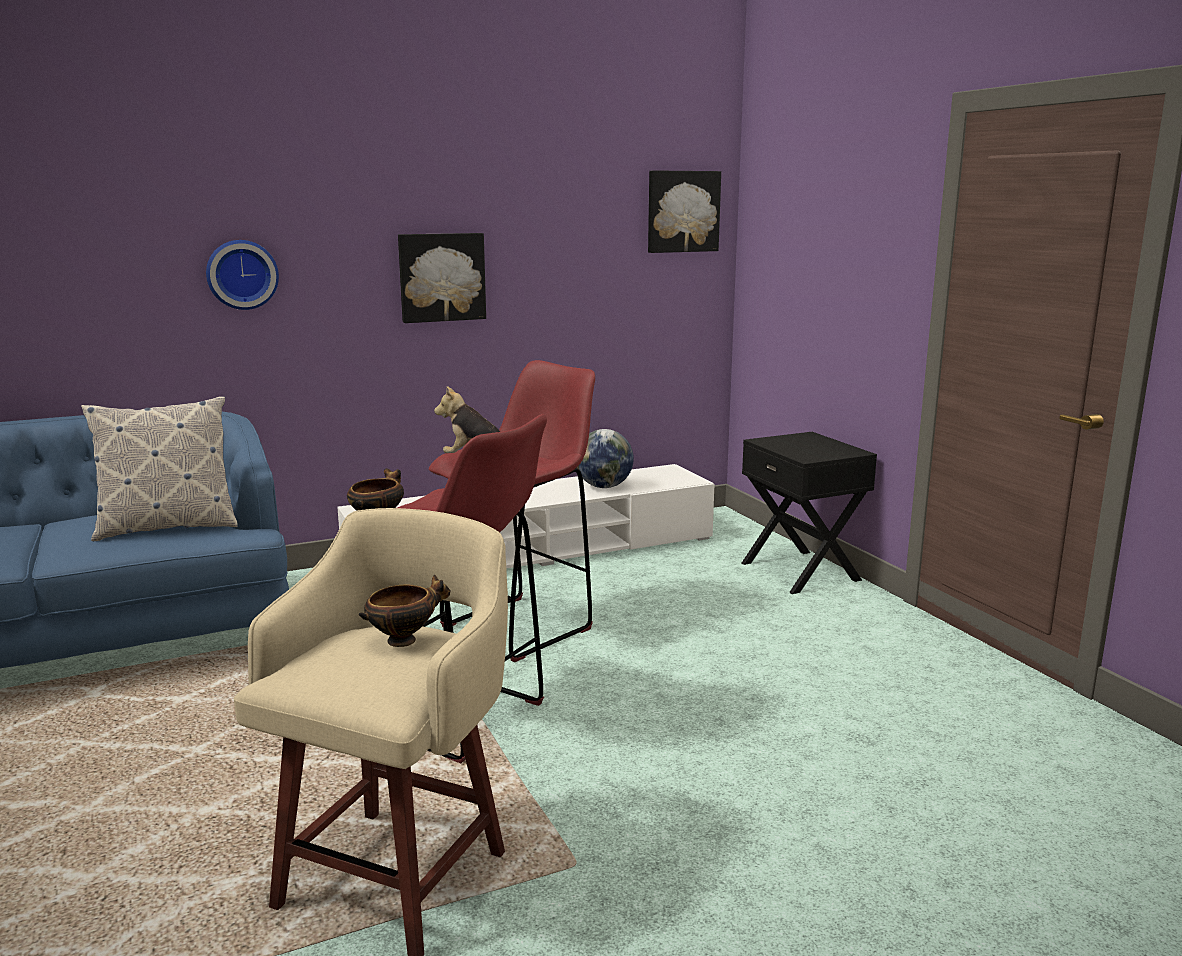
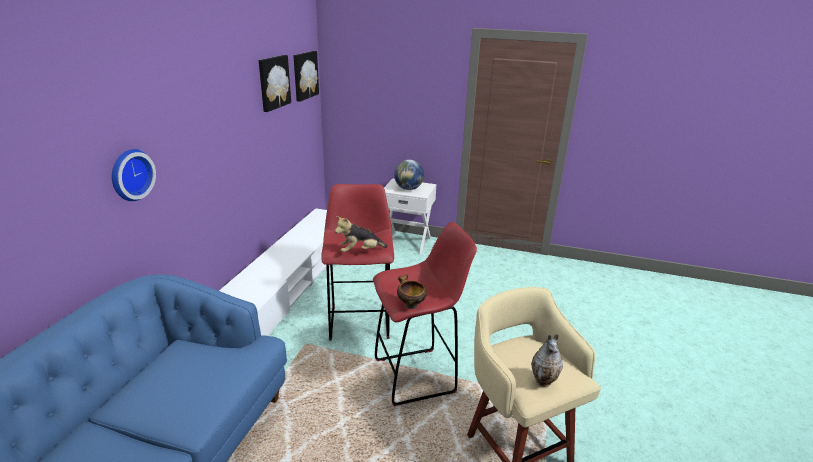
camera: 50 degrees left, 10 degrees up
(167, 527) = (212, 369): pillow -> none
(331, 673) = (544, 381): none -> vase
(404, 639) = (525, 351): bowl -> none
(441, 277) = (225, 141): picture -> picture (273, 82)
(604, 487) = (313, 233): globe -> globe (408, 189)
(801, 571) = (407, 242): black nightstand -> white nightstand

